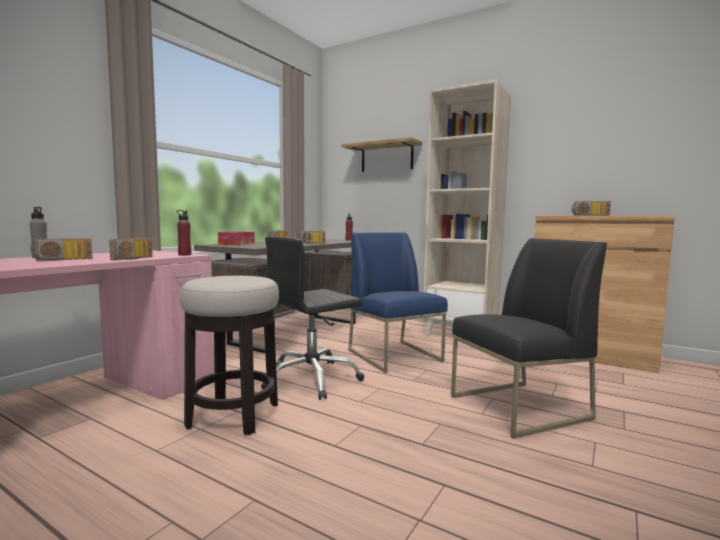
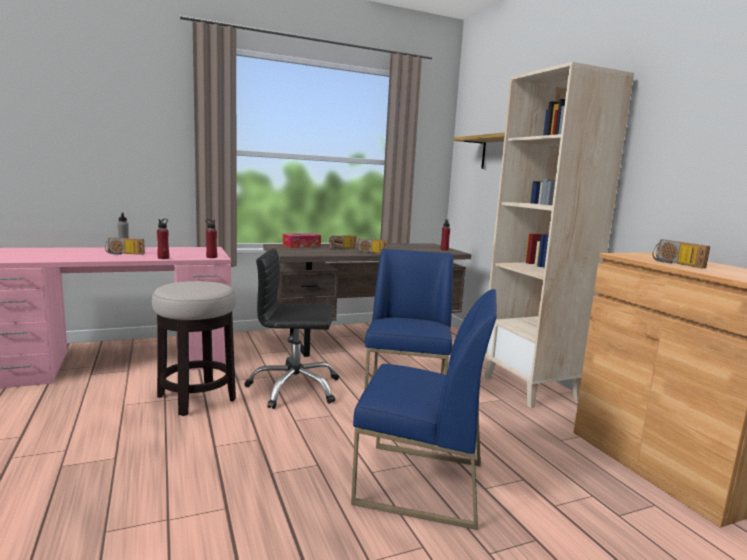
camera: 35 degrees right, 5 degrees up
(134, 258) = (163, 258): radio -> red bottle
(519, 408) = (419, 483): black chair -> blue chair

